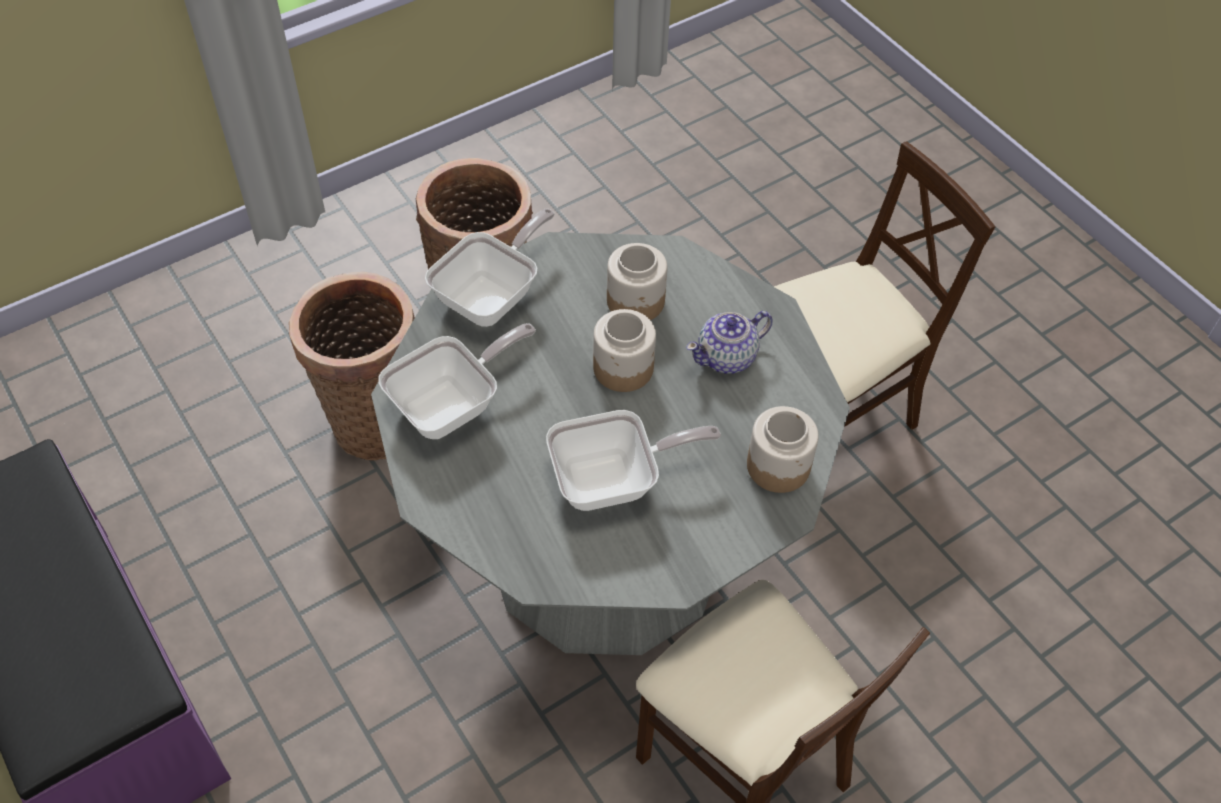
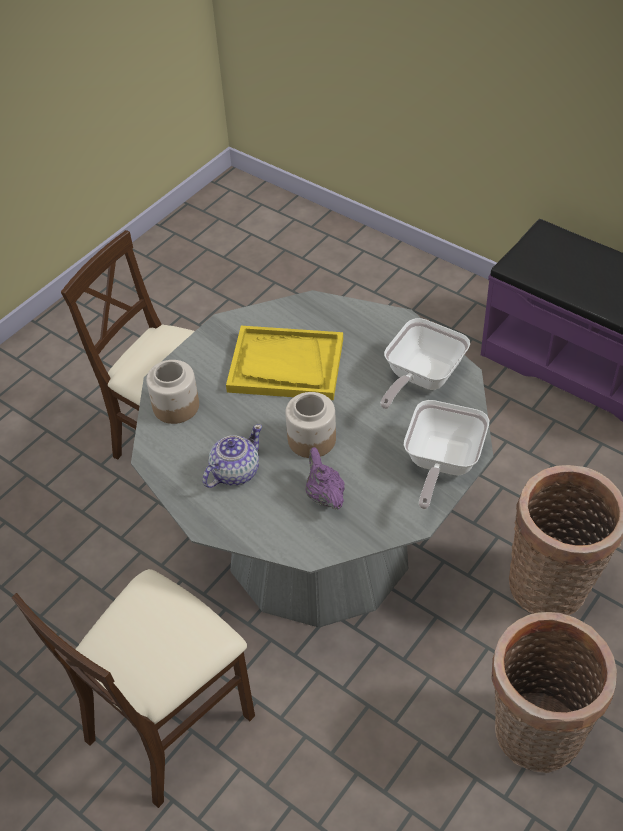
camera: 165 degrees right, 5 degrees down
(614, 481) = (285, 365): frying pan -> yellow tray
(636, 301) = (324, 495): jar -> purple teapot

